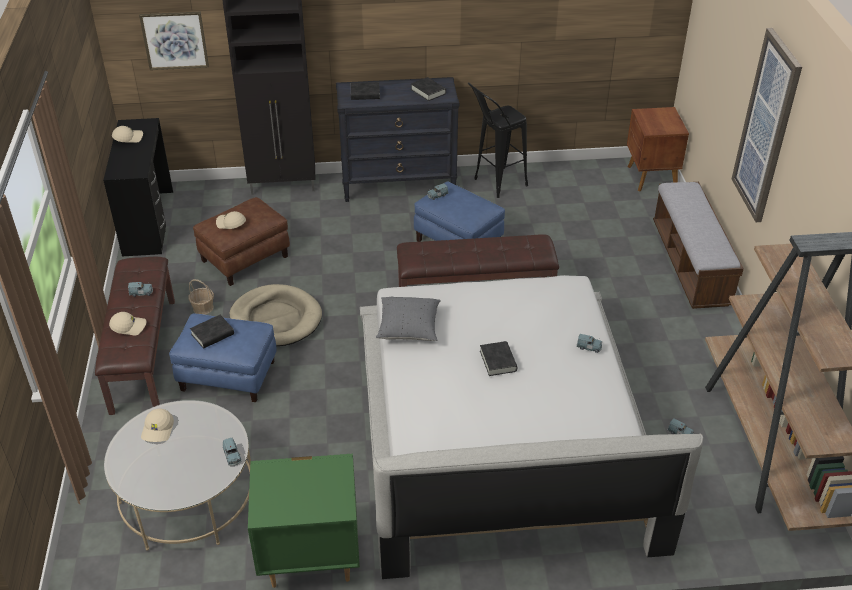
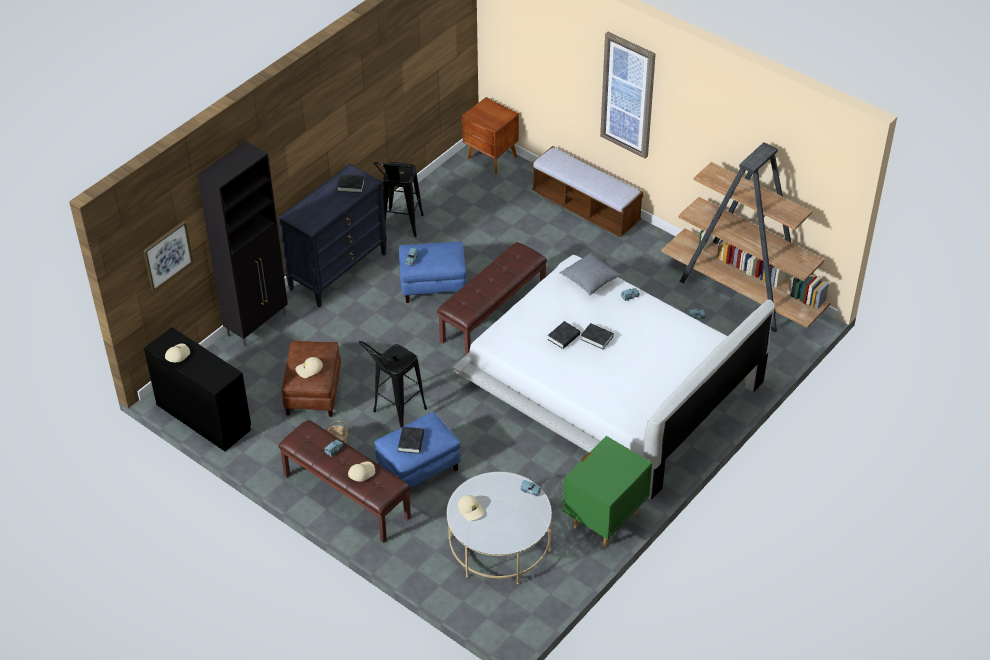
camera: 45 degrees left, 5 degrees up
(276, 319) = (394, 415): beige dog bed -> black stool
(365, 94) = (312, 214): black book -> black book (563, 337)
(408, 328) = (524, 354): grey pillow -> grey pillow (590, 281)

